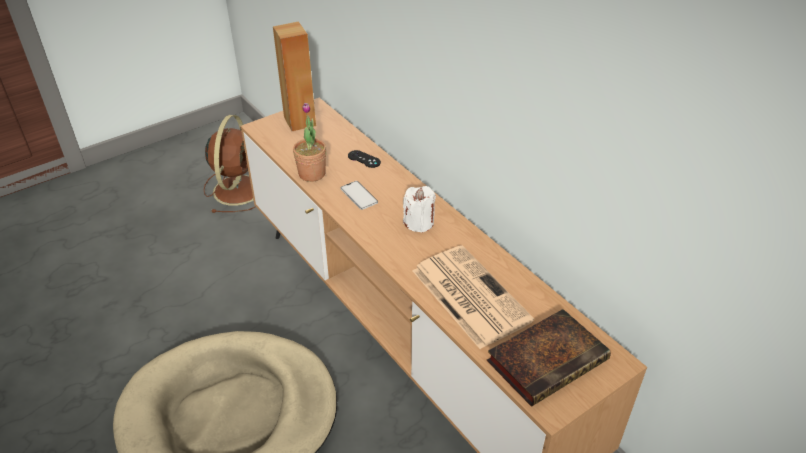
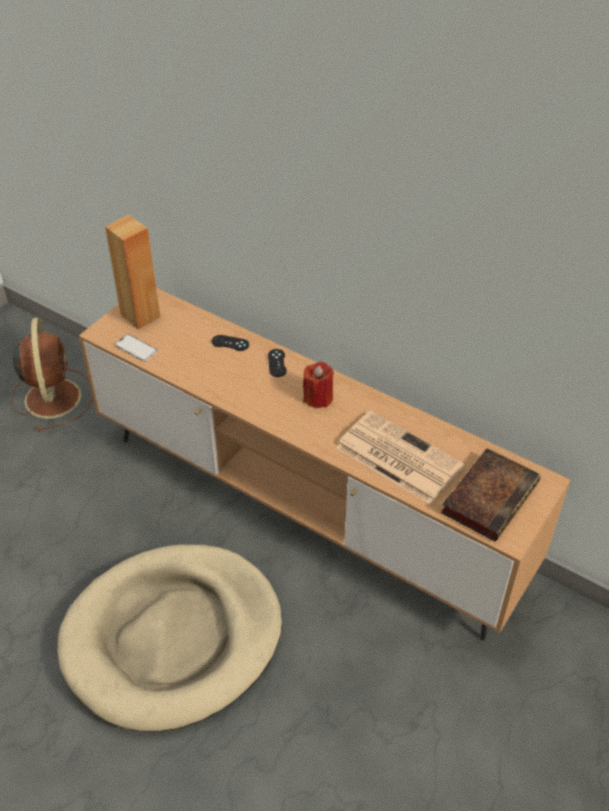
camera: 20 degrees left, 5 degrees up
(312, 174) = (186, 372): potted plant -> none
(359, 195) = (246, 384): phone -> phone (136, 348)
(397, 185) = (277, 363): none -> black game controller
(419, 222) = (318, 397): white candle -> red candle

